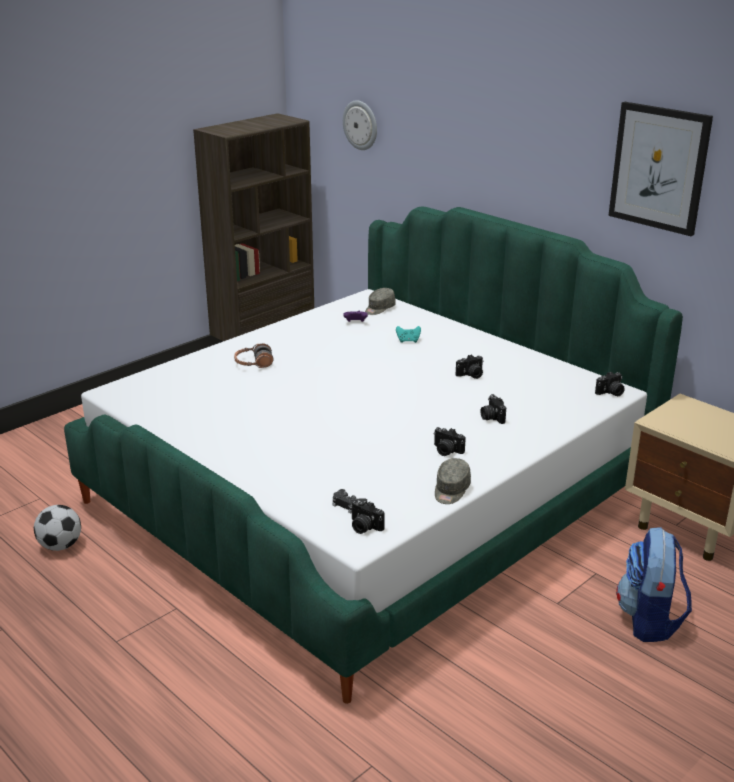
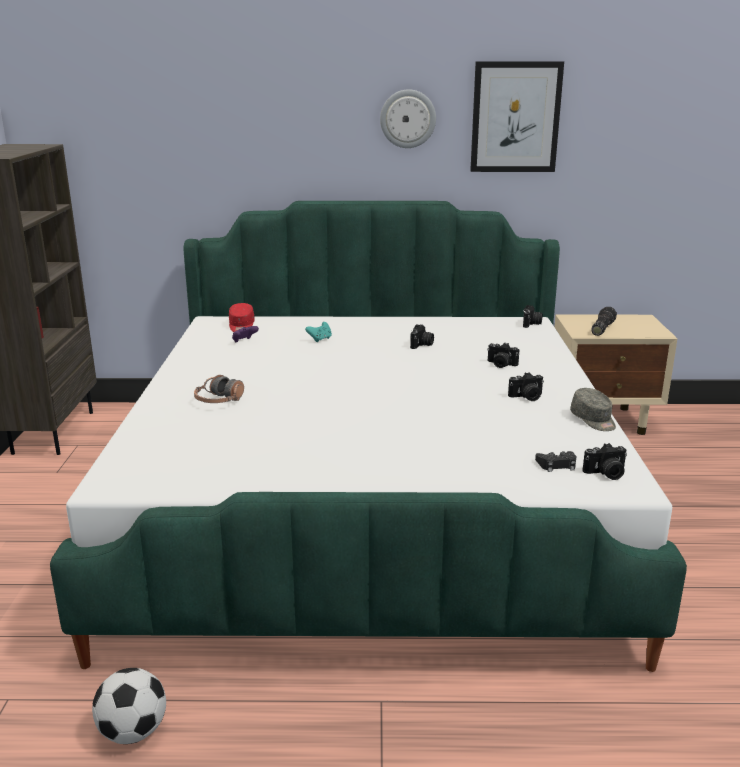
camera: 45 degrees left, 5 degrees down
(361, 125) = (137, 139): wall clock -> wall clock (408, 119)
(379, 309) = (241, 326): grey cap -> red cap
(649, 620) = (687, 486): backpack -> none
(687, 425) = (601, 328): none -> flashlight

